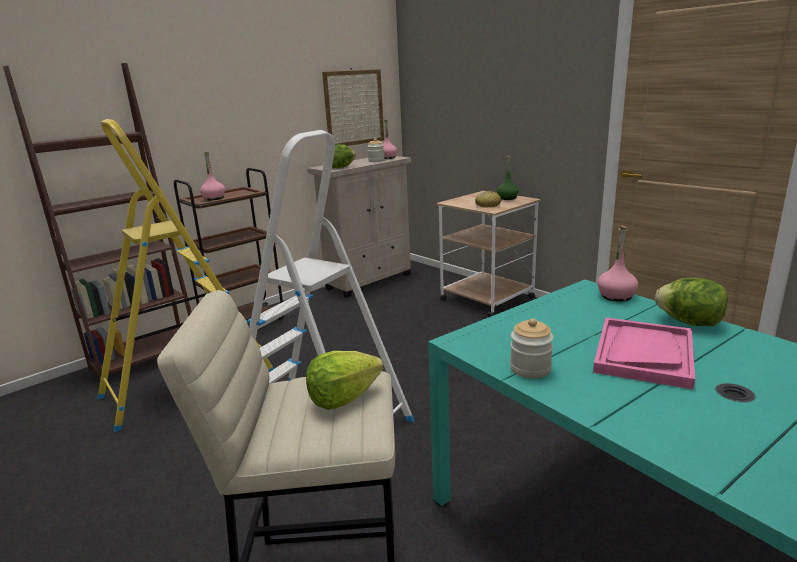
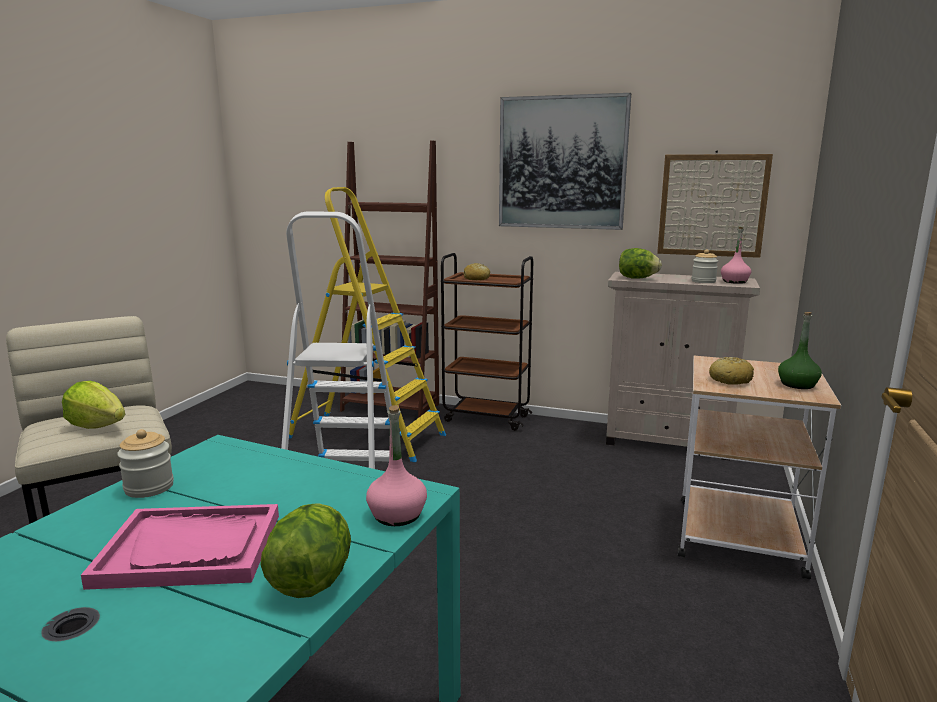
camera: 60 degrees right, 5 degrees down
(214, 198) = (476, 279): pink bottle -> bread
(251, 82) = (562, 163): none -> picture

